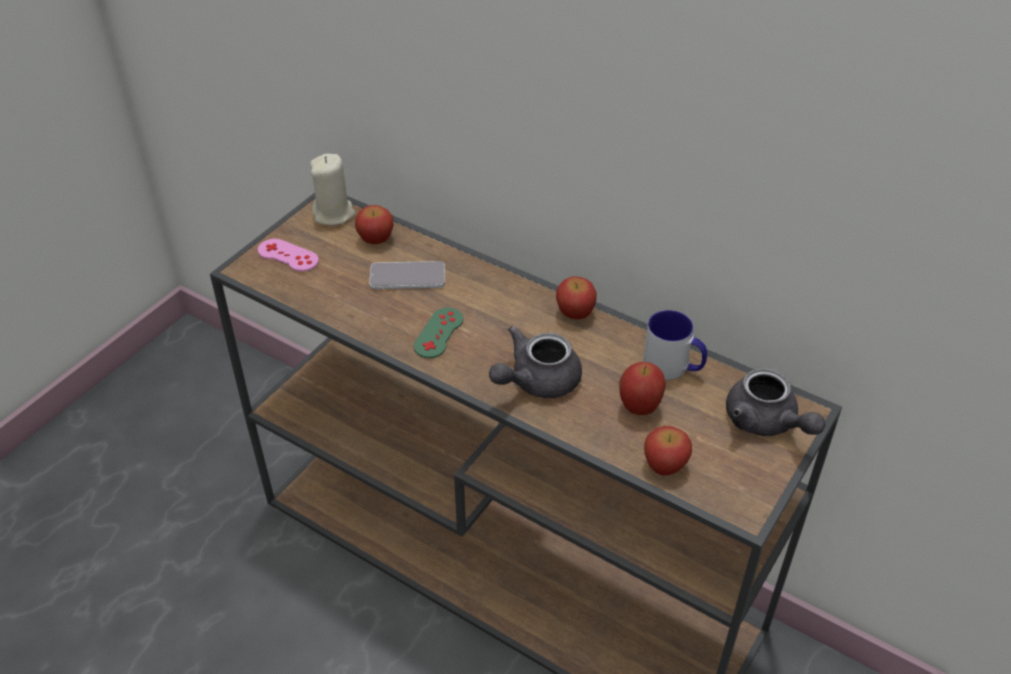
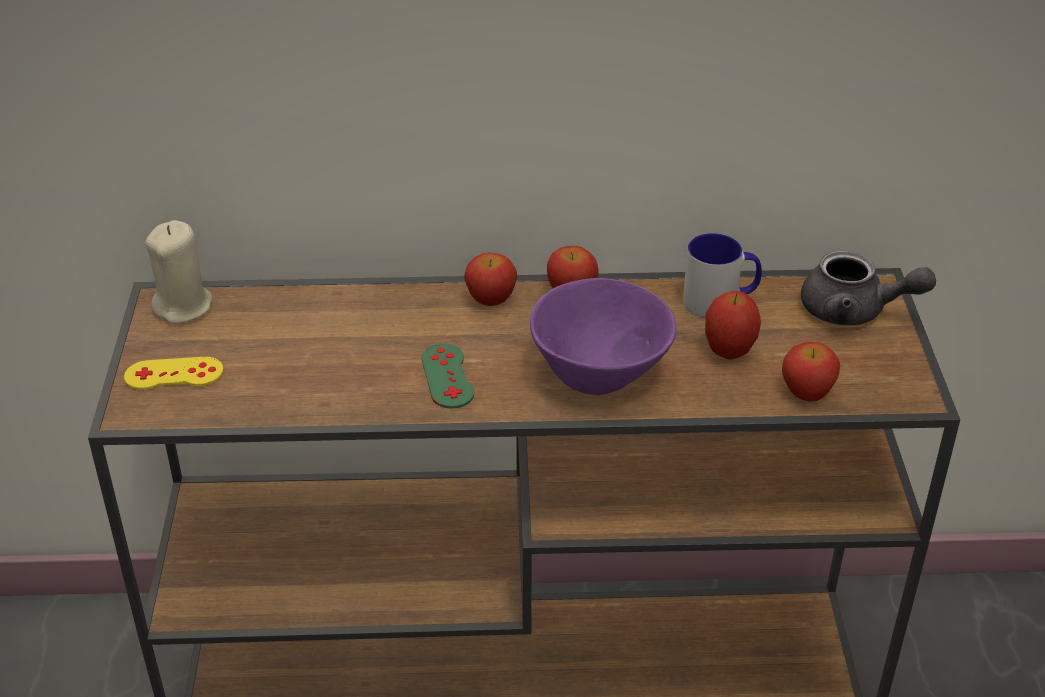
camera: 35 degrees left, 5 degrees down
(288, 255) = (174, 374): pink game controller -> yellow game controller
(376, 239) = (266, 312): apple -> apple (491, 299)
(407, 277) = (348, 335): phone -> none
(536, 381) = (602, 375): grey teapot -> purple bowl

